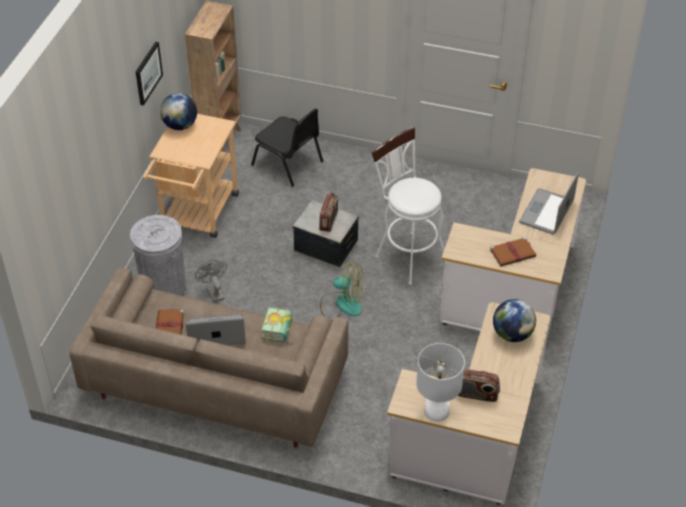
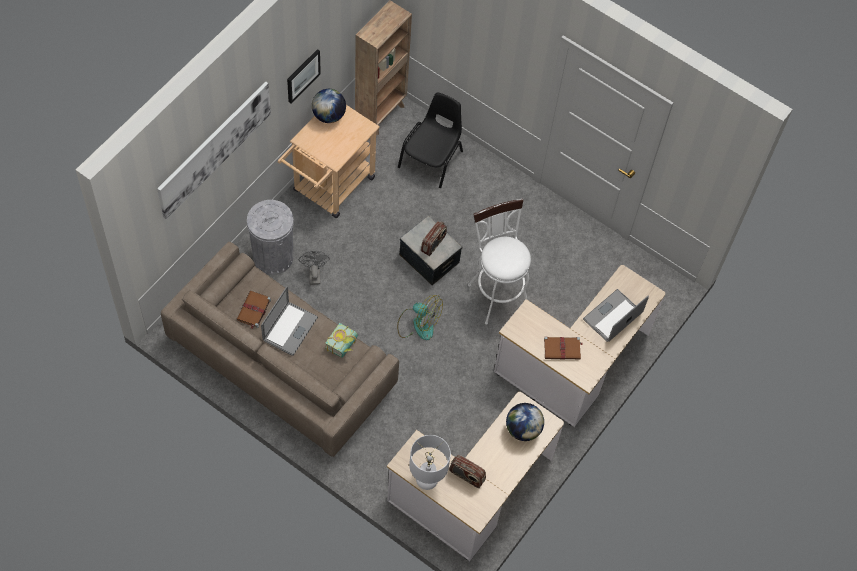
camera: 15 degrees right, 15 degrees up
(84, 144) = (214, 148): none -> picture
(216, 332) = (290, 328): laptop -> laptop turned 105 degrees clockwise
(288, 163) = (432, 159): black chair -> black chair turned 120 degrees counterclockwise

